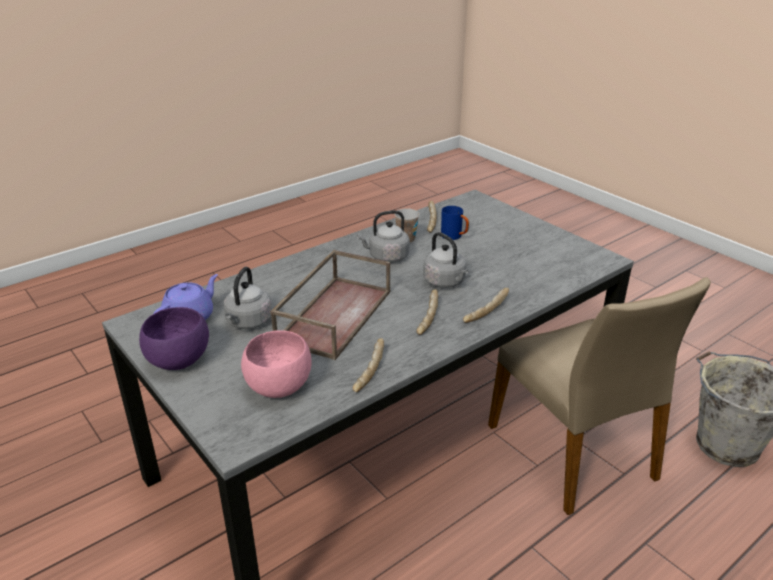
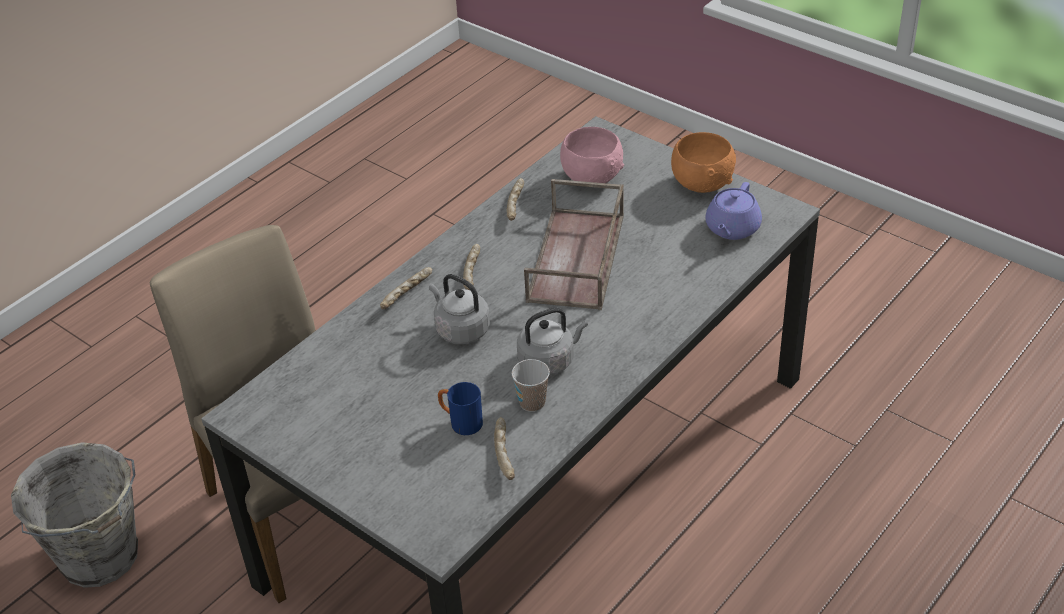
camera: 170 degrees right, 10 degrees up
(178, 361) = (702, 183): purple bowl -> orange bowl
(248, 322) = (665, 233): grey kettle -> none

